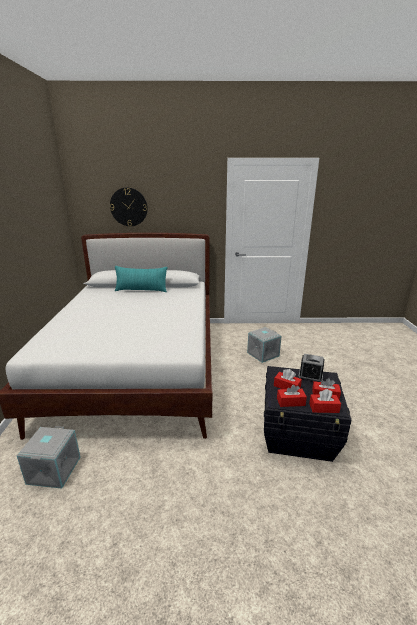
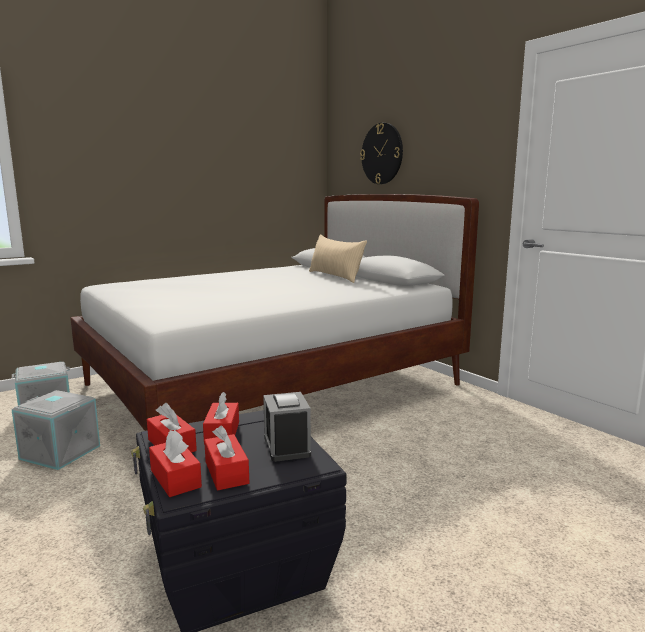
camera: 55 degrees right, 10 degrees down
(141, 290) = (335, 276): turquoise pillow -> beige pillow
(262, 354) = (459, 455): grey storage box -> grey storage box (61, 452)

